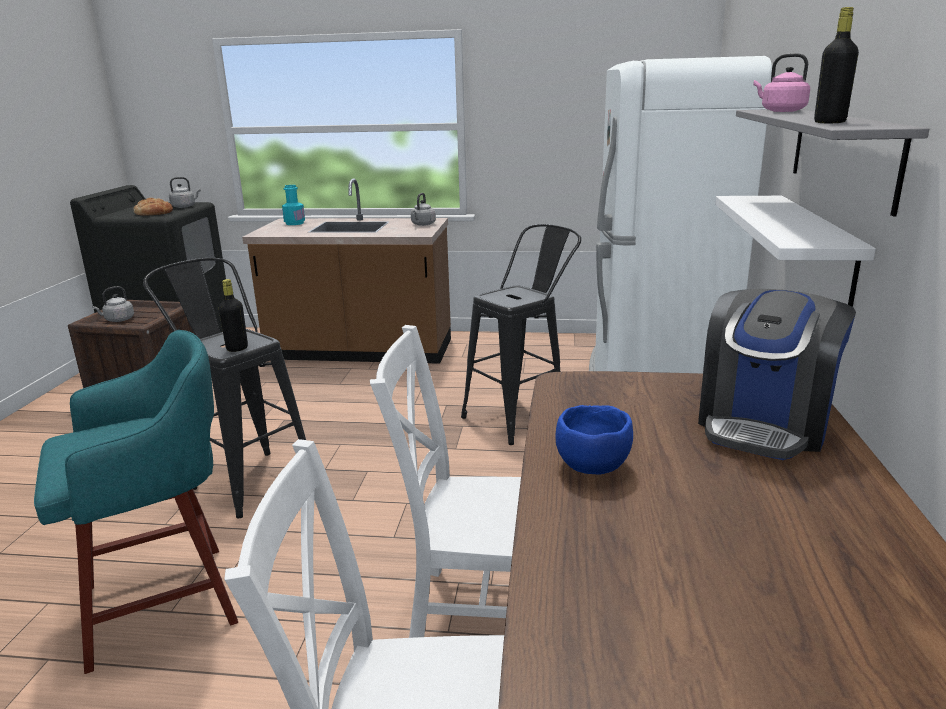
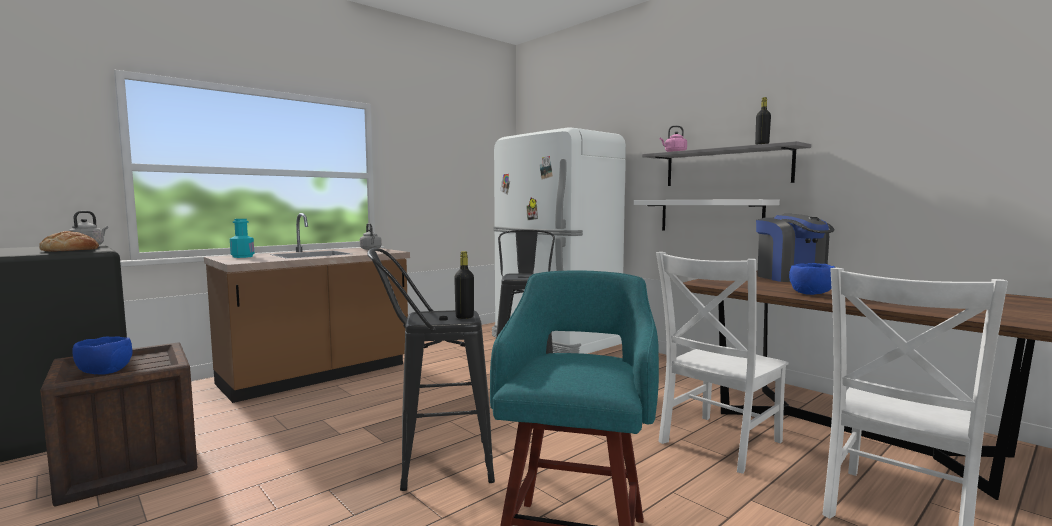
camera: 50 degrees left, 15 degrees down
(118, 320) = (105, 373): grey kettle -> blue bowl

